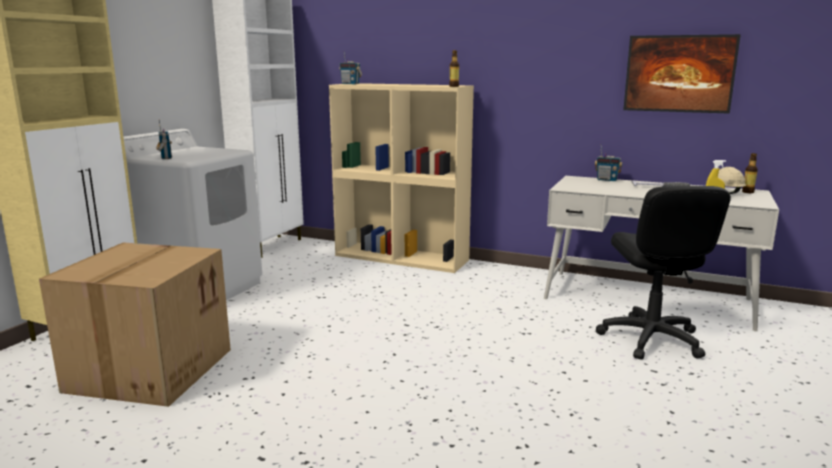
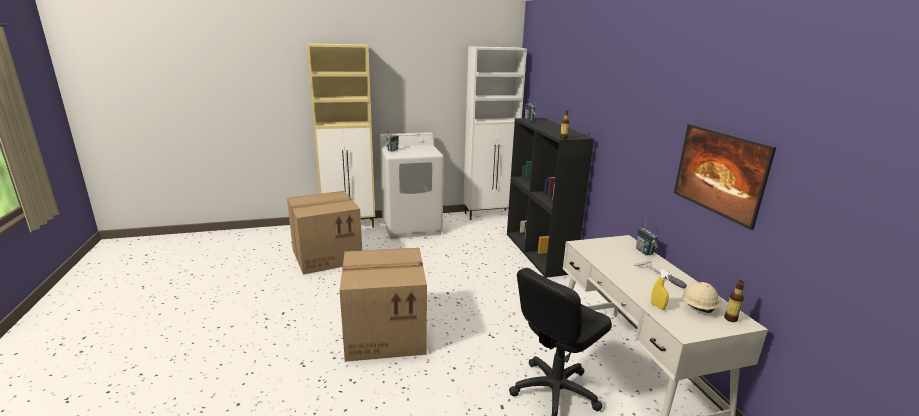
camera: 50 degrees right, 5 degrees up
(402, 257) = (539, 252): beige bookcase -> black bookcase
(440, 388) = (386, 332): none -> cardboard box

